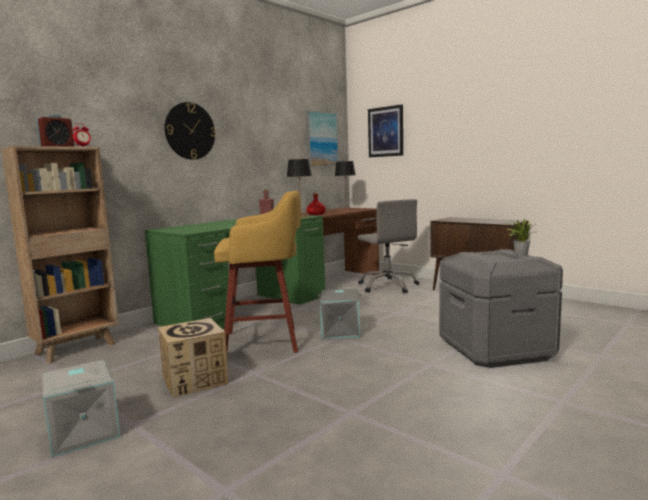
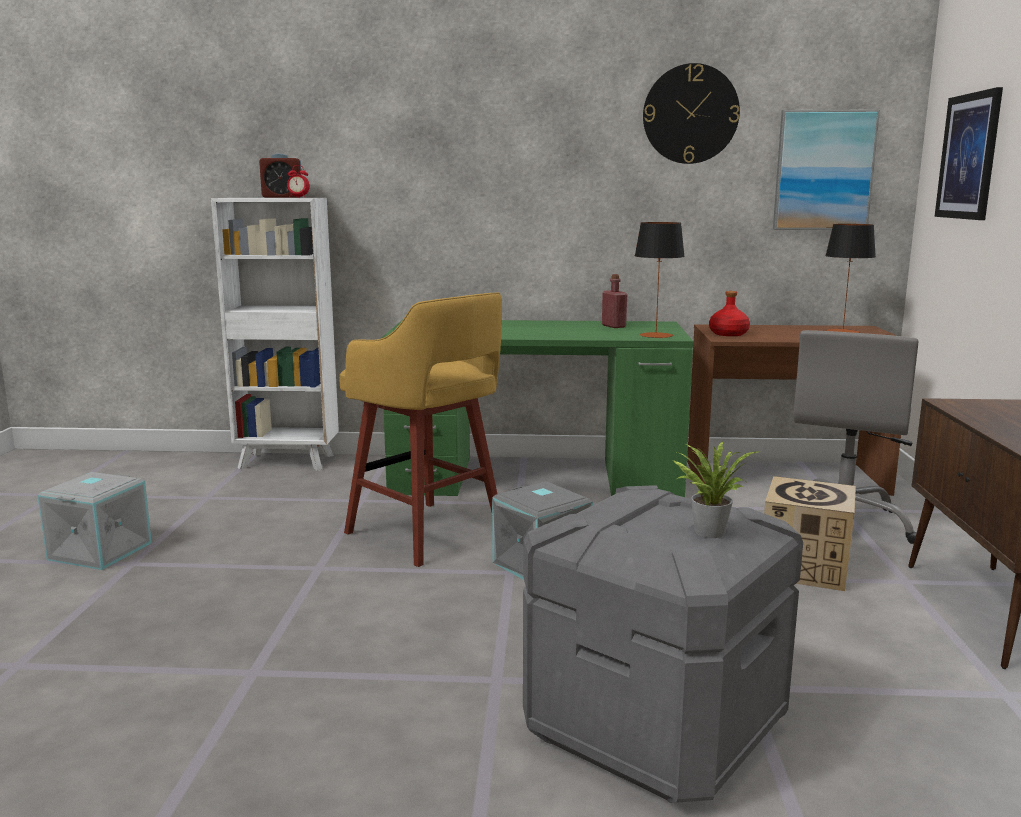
camera: 50 degrees right, 5 degrees up
(78, 349) = (288, 462): brown bookcase -> white bookcase
(190, 131) = (498, 166): wall clock -> wall clock (690, 114)
(195, 380) = (263, 546): cardboard box -> cardboard box (804, 568)

